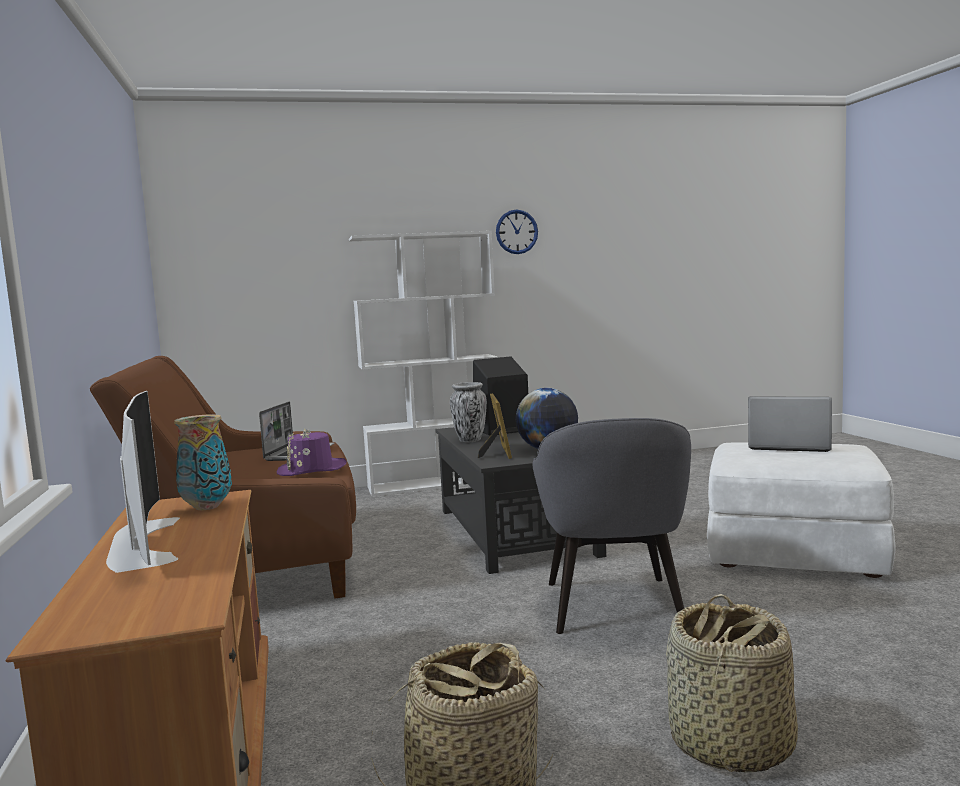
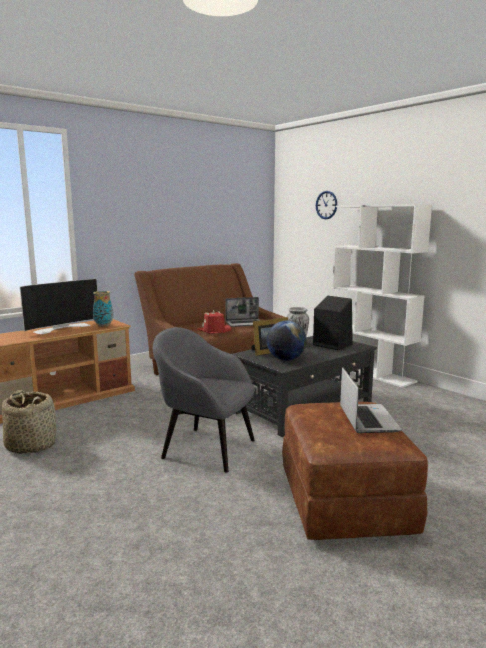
camera: 65 degrees right, 5 degrees up
(311, 469) = (214, 330): purple hat -> red hat
(516, 232) = (461, 203): wall clock -> wall clock (326, 205)
(613, 606) = (206, 448): grey armchair -> grey armchair turned 45 degrees clockwise
(729, 744) = (67, 490): basket -> none
(793, 553) = (344, 500): white ottoman -> brown ottoman

